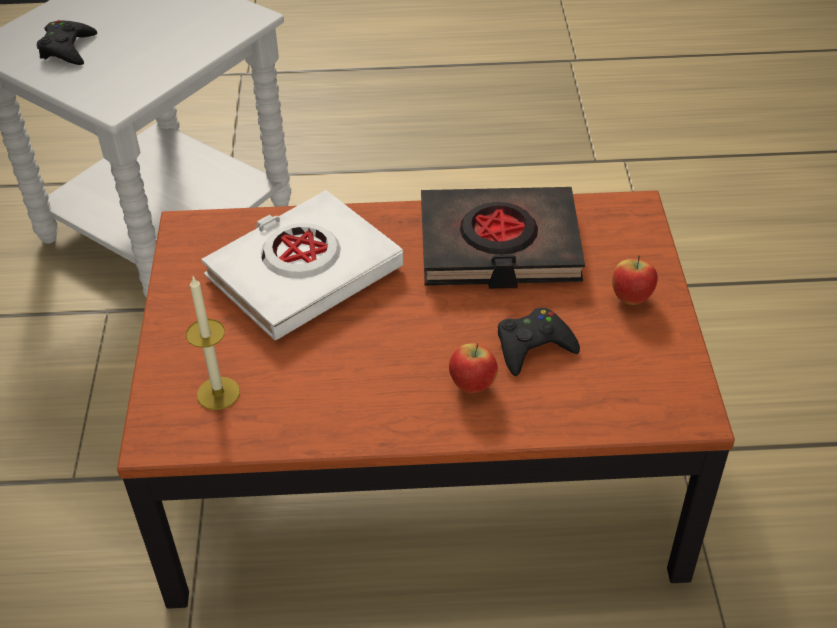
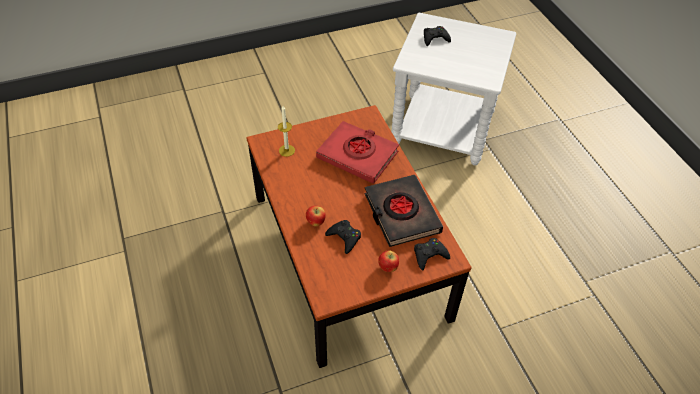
camera: 70 degrees right, 5 degrees up
(303, 272) = (358, 155): white book -> red book
(616, 234) = (429, 255): none -> black game controller

